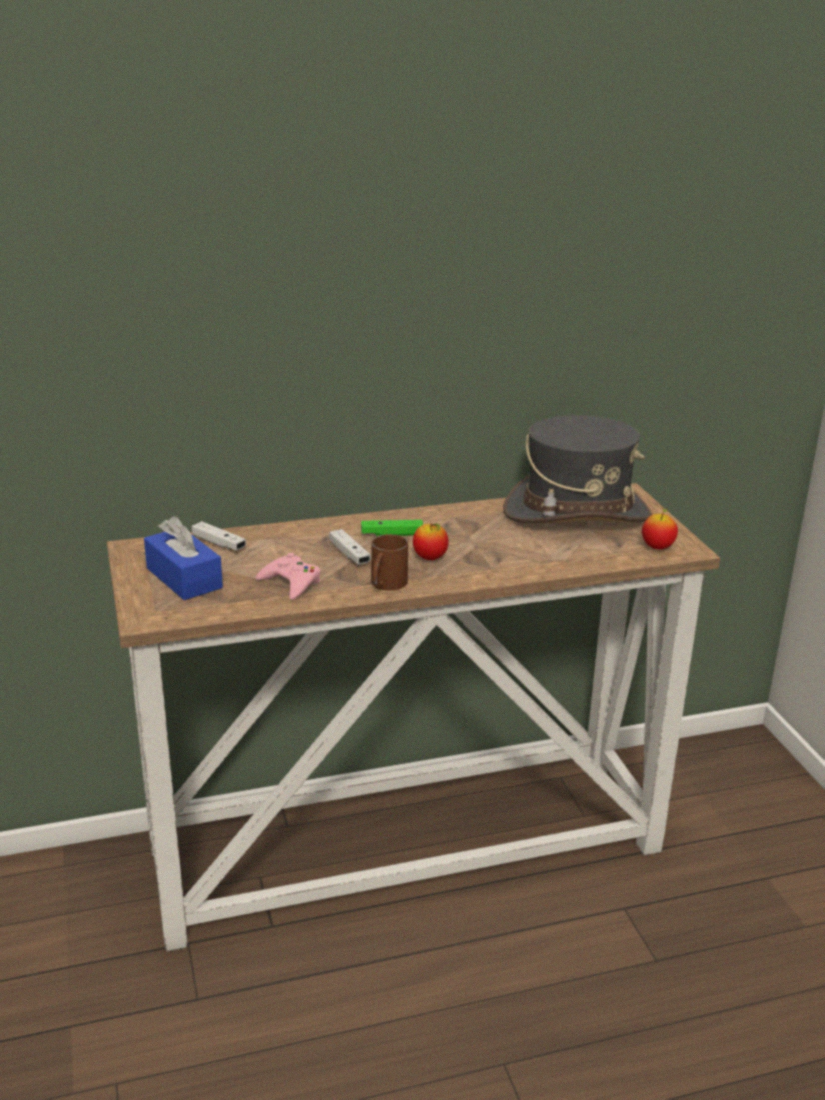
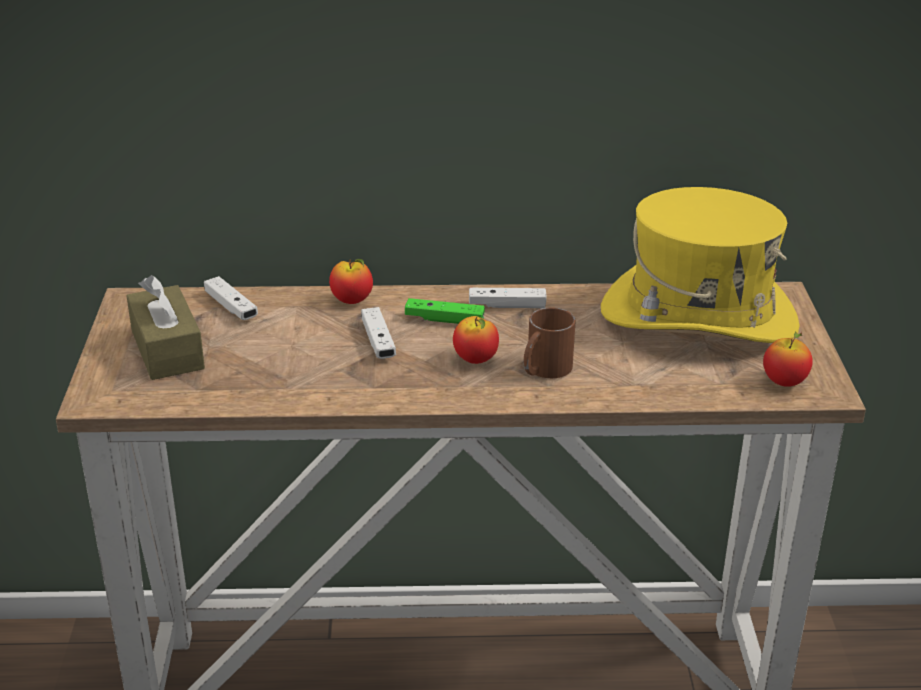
camera: 15 degrees right, 5 degrees up
(184, 578) = (167, 349): blue tissue box -> brown tissue box
(291, 583) = (288, 373): pink game controller -> none
(313, 529) = (352, 301): none -> apple
(385, 585) = (401, 391): brown mug -> brown mug (544, 370)
(433, 520) = (507, 306): none -> white game controller
(576, 513) = (698, 317): grey hat -> yellow hat

